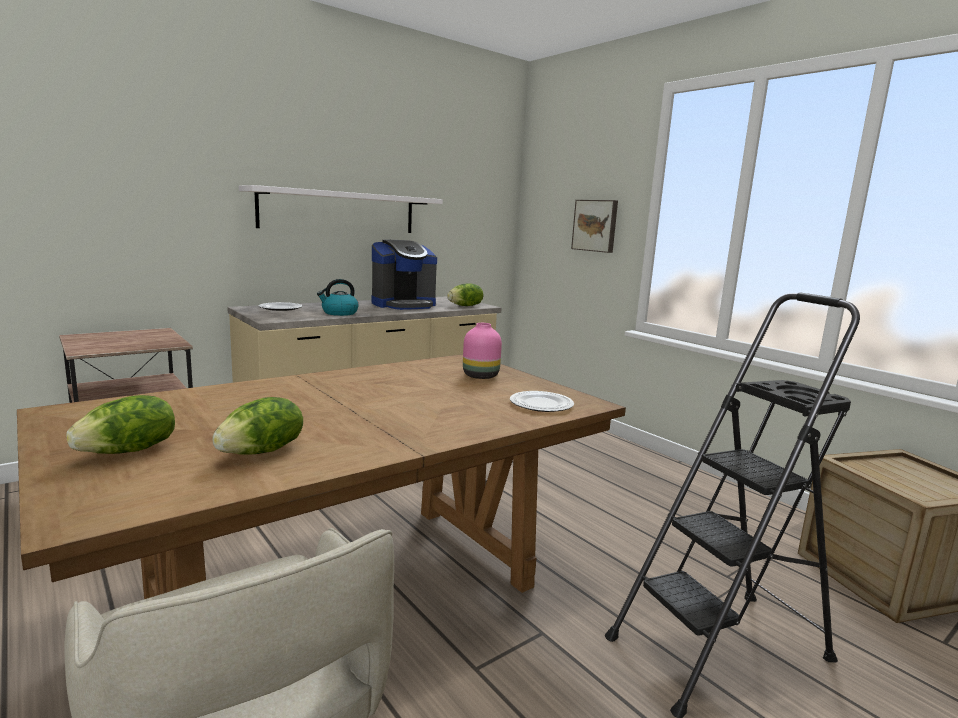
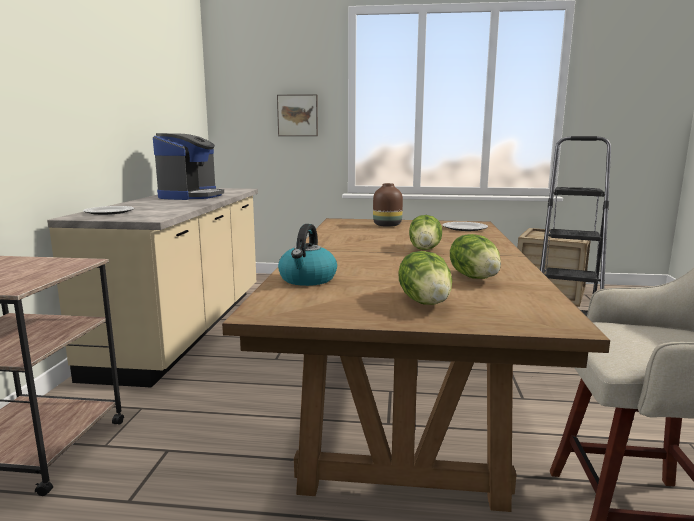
camera: 45 degrees left, 0 degrees up
(339, 211) = (110, 105): white shelf -> none
(339, 313) = (179, 207): kettle -> kettle (307, 279)
(465, 306) = (234, 191): lettuce -> lettuce (425, 249)
(480, 376) = (387, 225): pink vase -> brown vase

